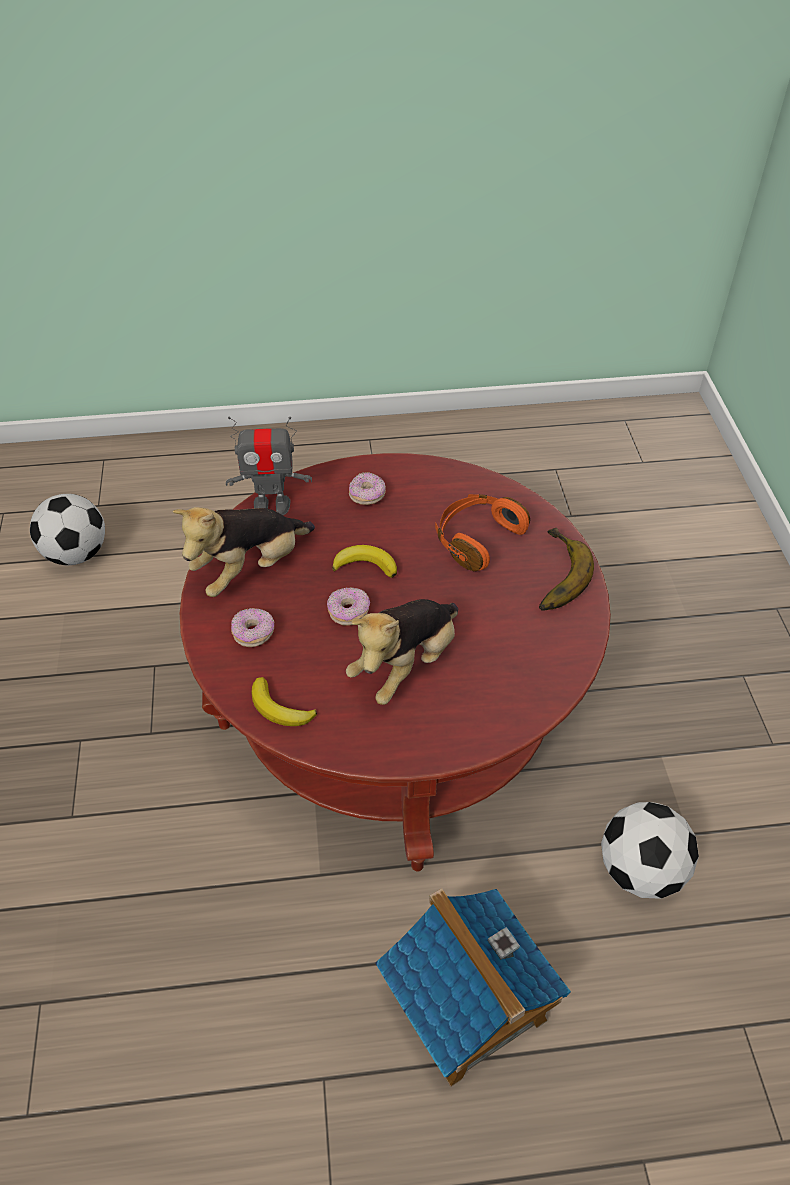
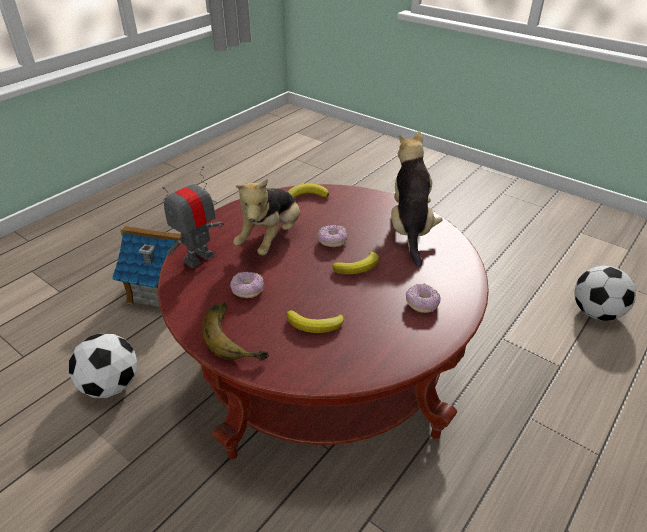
camera: 135 degrees right, 10 degrees down
(253, 633) = (361, 209): donut -> donut (247, 291)
(272, 506) = (459, 261): toy robot -> toy robot (198, 258)
(406, 665) = (271, 239): plush toy -> plush toy turned 150 degrees counterclockwise
(477, 539) = (315, 325): orange headphones -> banana

